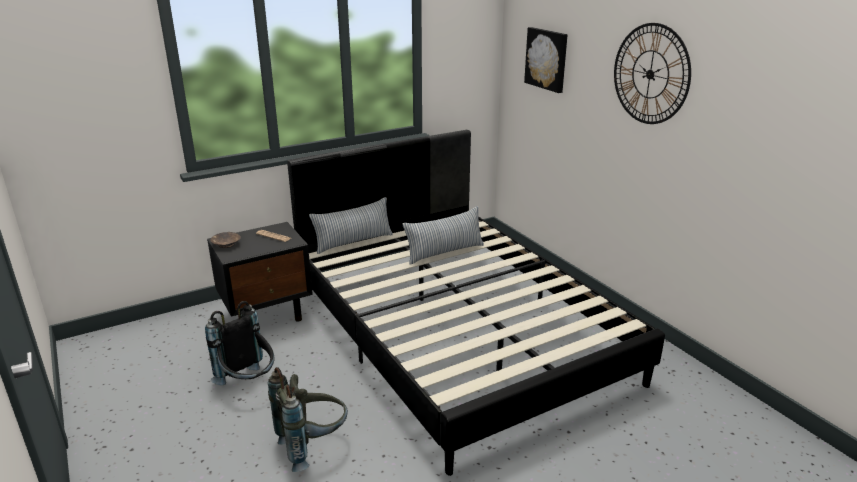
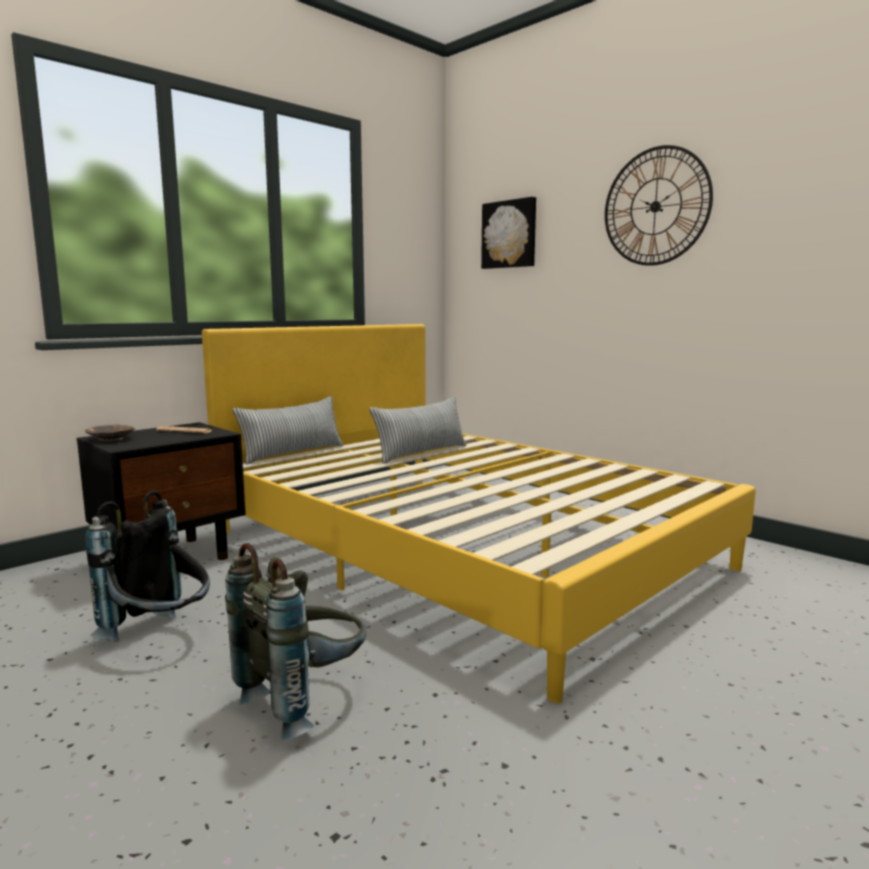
camera: 15 degrees left, 15 degrees down
(457, 332) = (460, 548): black bed -> yellow bed

